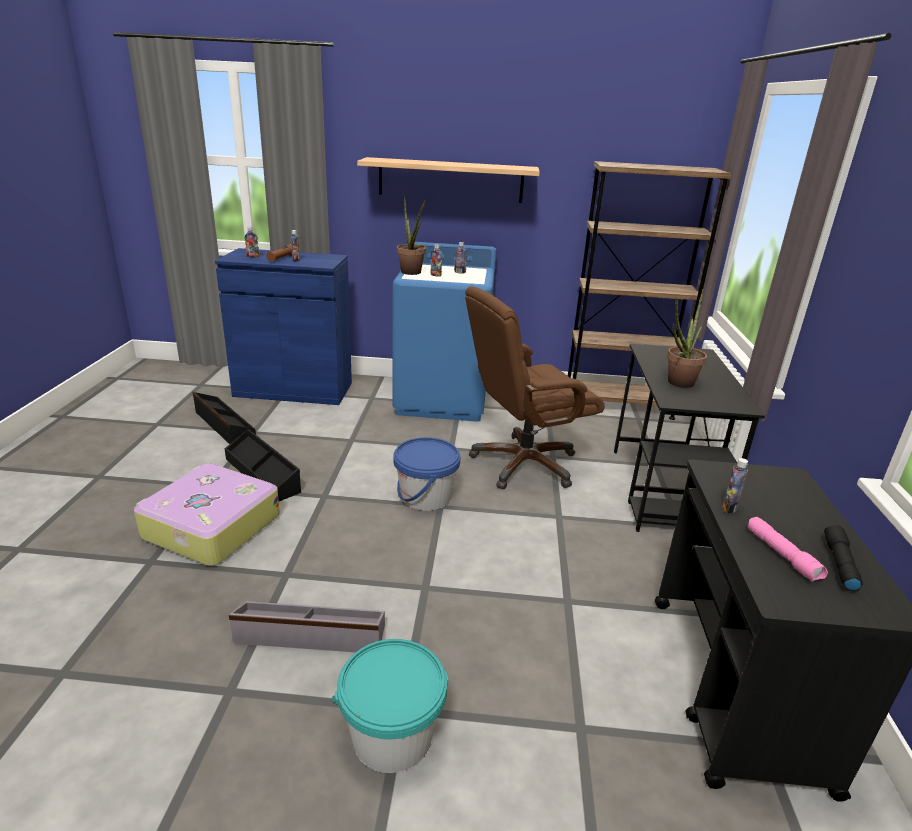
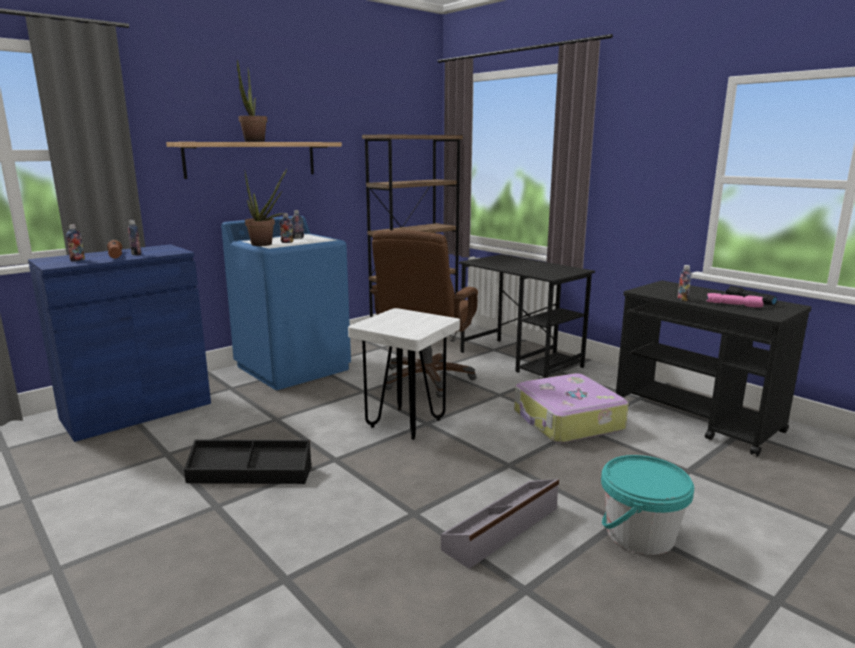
camera: 45 degrees left, 10 degrees down
(210, 526) = (284, 527): suitcase -> suitcase (567, 421)
(223, 425) = (120, 464): black storage box -> none
(425, 496) = (406, 423): blue bucket -> white stool
(677, 384) = (531, 270): potted plant -> potted plant (253, 141)

